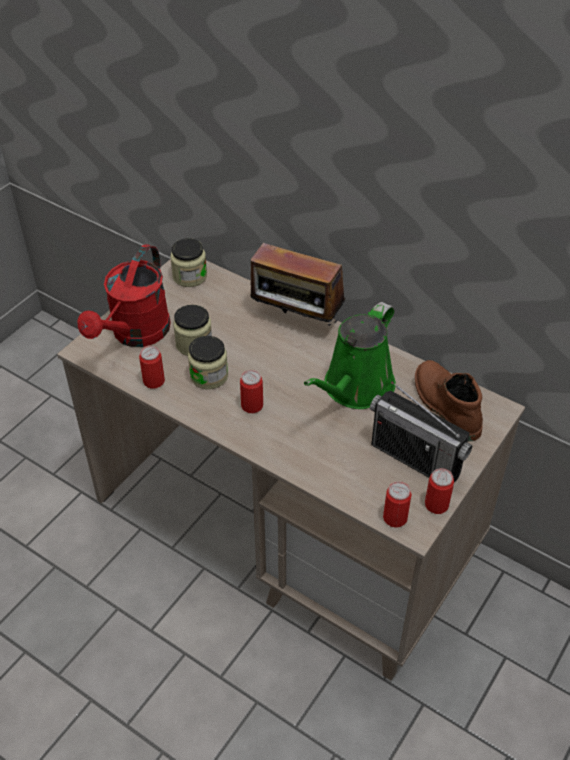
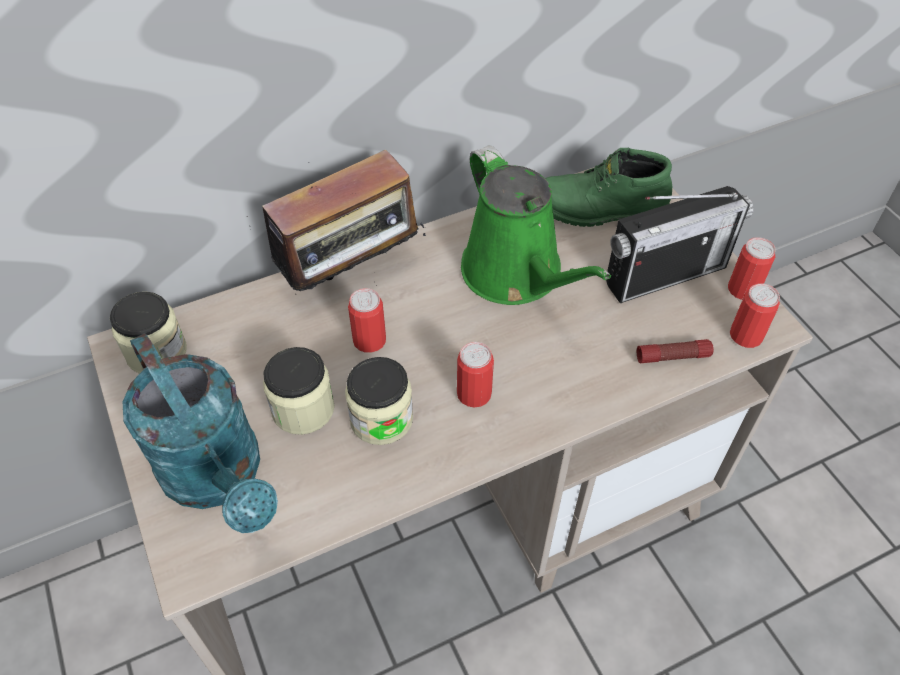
camera: 60 degrees left, 5 degrees up
(135, 334) = (219, 477): red watering can -> turquoise watering can
(154, 381) = (340, 494): can -> can (369, 340)
(347, 485) = (673, 356): none -> flashlight
(444, 406) = (598, 211): brown boot -> green boot

